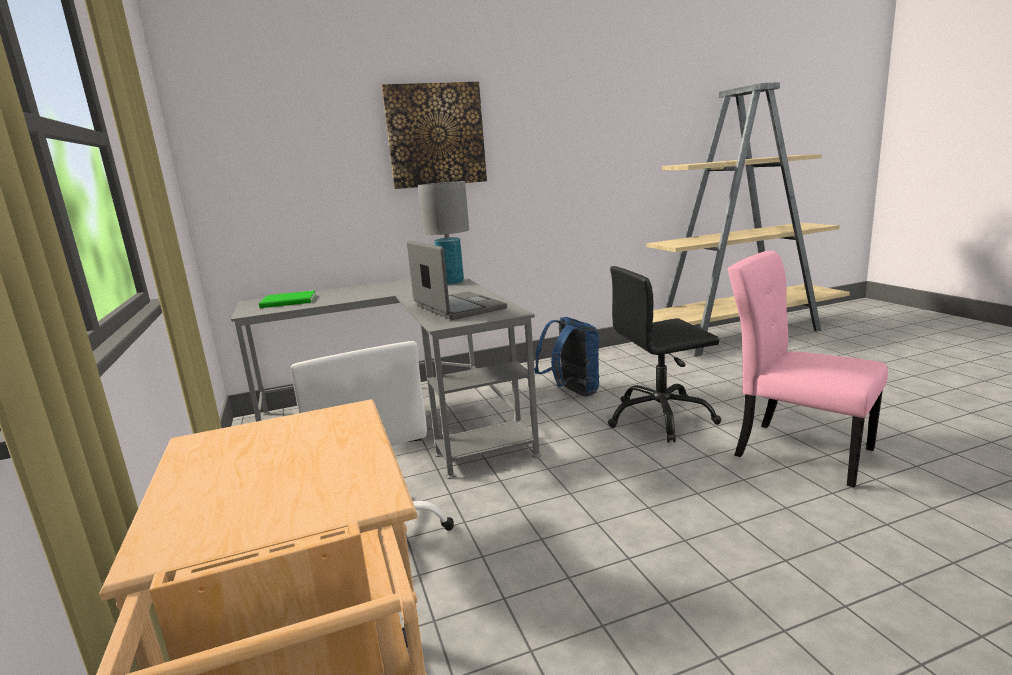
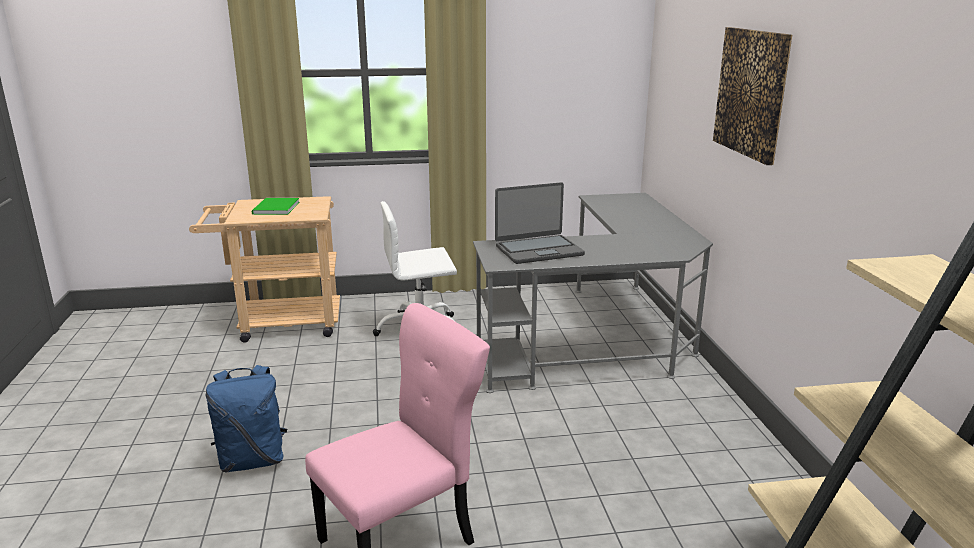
camera: 100 degrees right, 5 degrees up
(290, 301) = (626, 205): green book -> green book (274, 208)
(451, 282) = (662, 253): grey table lamp -> none
(572, 392) = (631, 433): blue backpack -> blue backpack (252, 460)
(661, 418) = (531, 475): black office chair -> none

